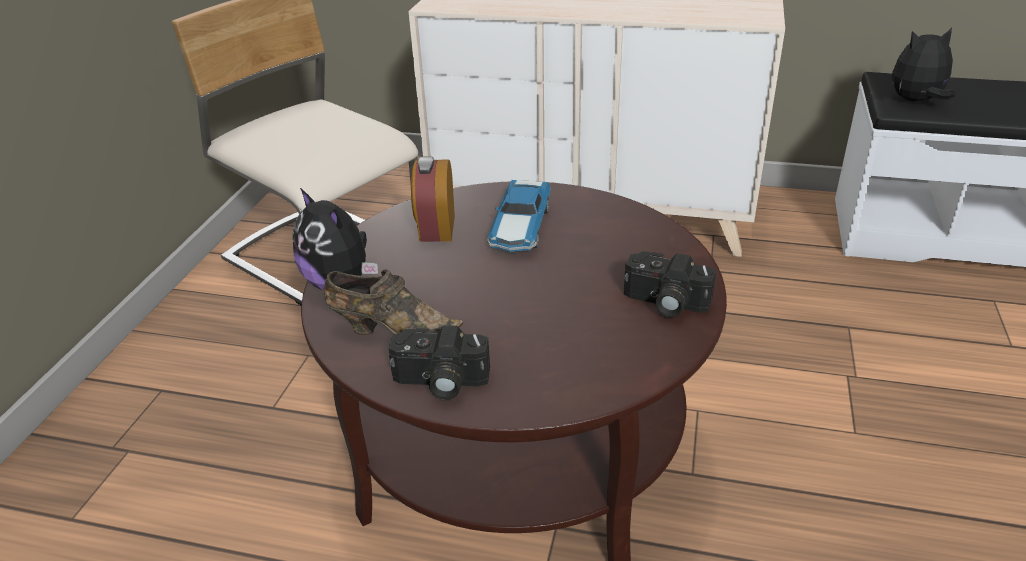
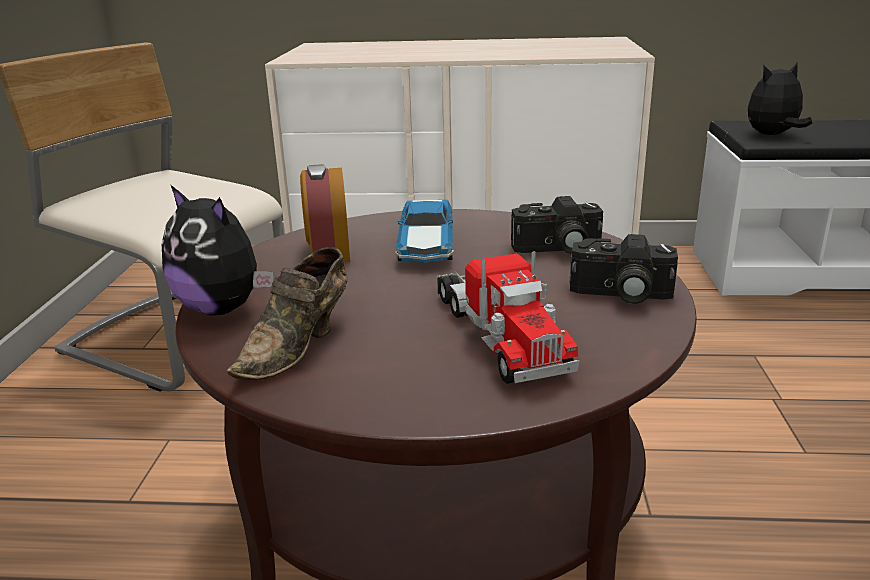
camera: 10 degrees left, 10 degrees down
(391, 330) = (299, 346): brown shoe -> brown shoe turned 120 degrees clockwise
(439, 382) = (379, 393): camera -> camera (557, 249)
(548, 334) = (498, 333): none -> toy truck

